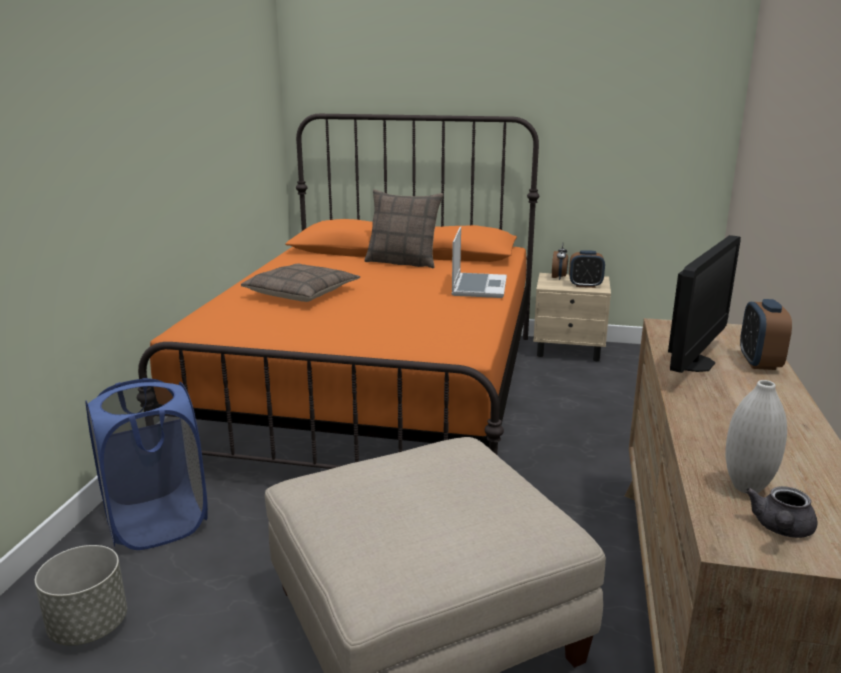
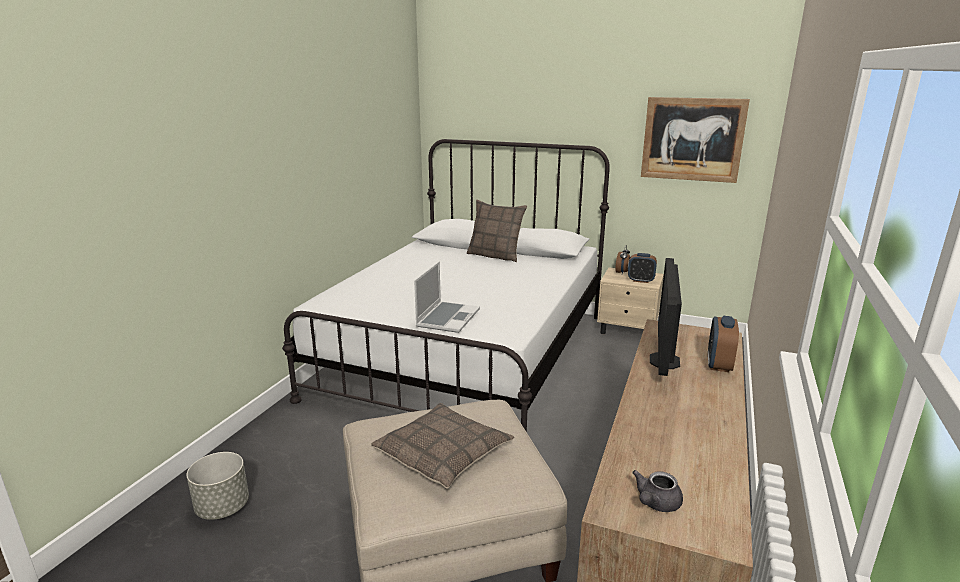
camera: 10 degrees right, 0 degrees up
(156, 523) = (285, 438): blue laundry basket -> none
(302, 293) = (411, 277): pillow -> pillow (443, 454)
(377, 393) = (467, 354): orange bed -> white bed
(478, 287) = (543, 280): laptop -> laptop (447, 318)
(640, 105) = (692, 139): none -> picture
(692, 363) = (664, 360): monitor -> monitor turned 150 degrees clockwise
(747, 487) = (648, 467): white vase -> none

